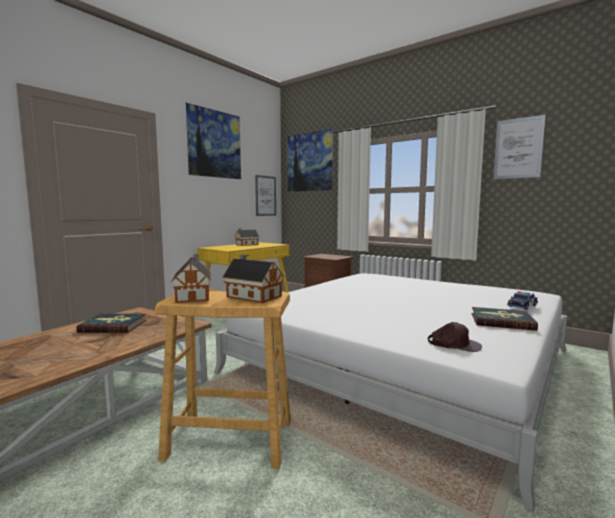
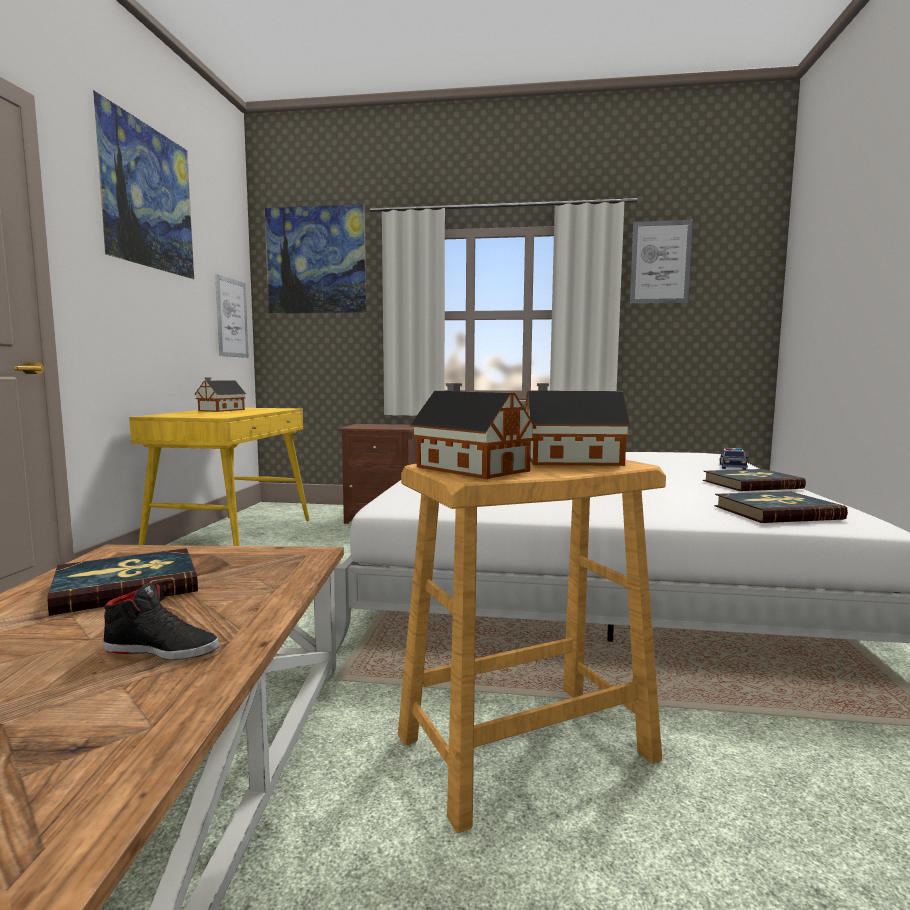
camera: 30 degrees left, 0 degrees up
(81, 352) = (162, 649): none -> black shoe
(454, 344) = (776, 512): brown cap -> book

